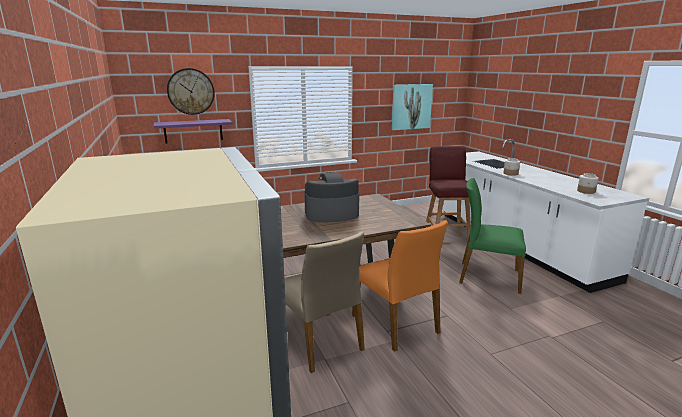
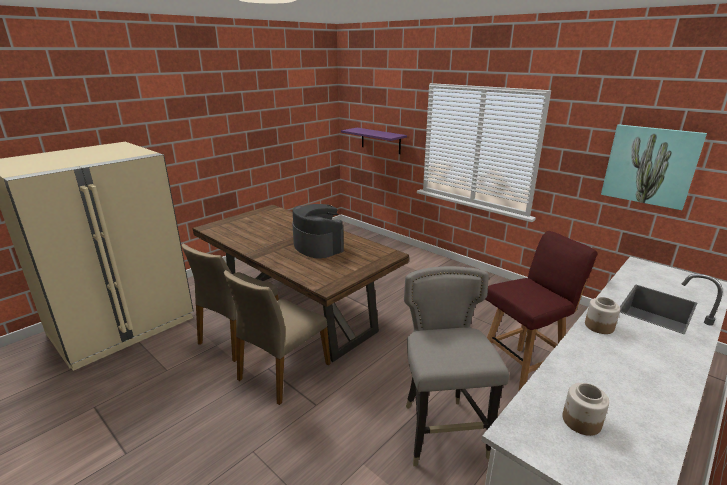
camera: 65 degrees right, 5 degrees up
(191, 91) = (382, 104): wall clock -> none
(396, 324) = (283, 371): orange chair -> beige chair
(488, 276) = (442, 431): green chair -> grey stool

